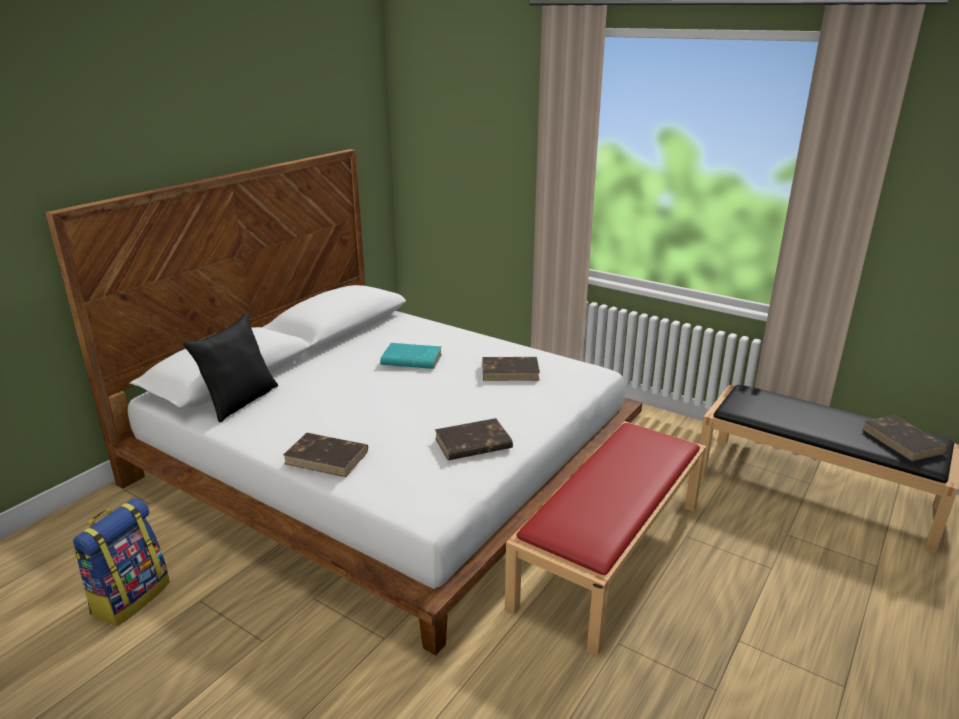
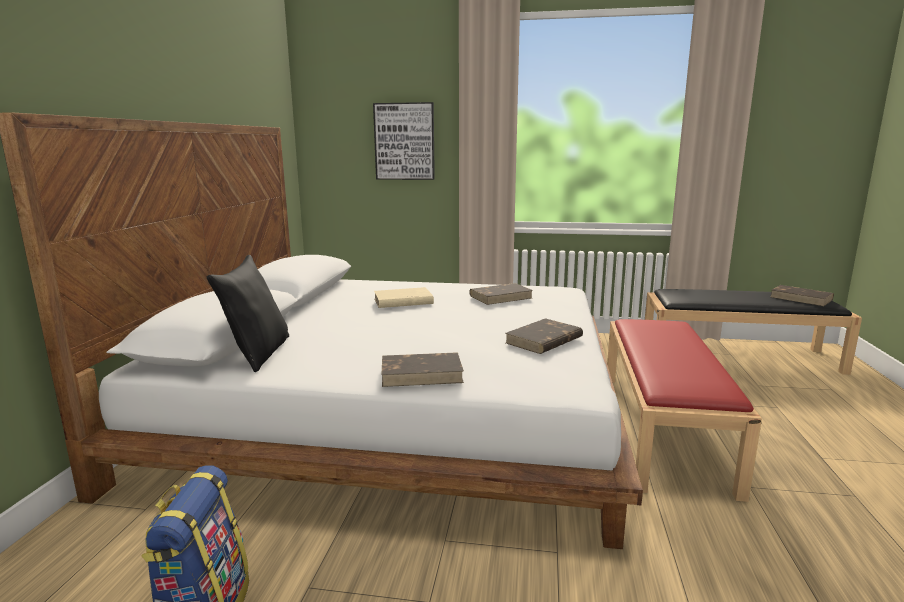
camera: 25 degrees left, 10 degrees down
(411, 360) = (402, 301): turquoise book -> beige book
(489, 165) = (404, 141): none -> picture

